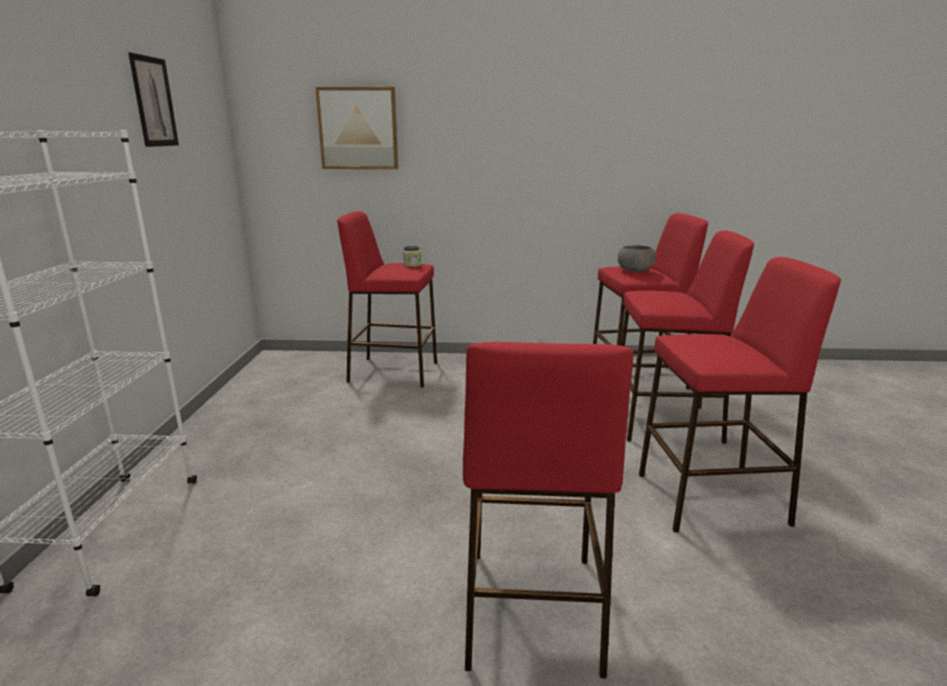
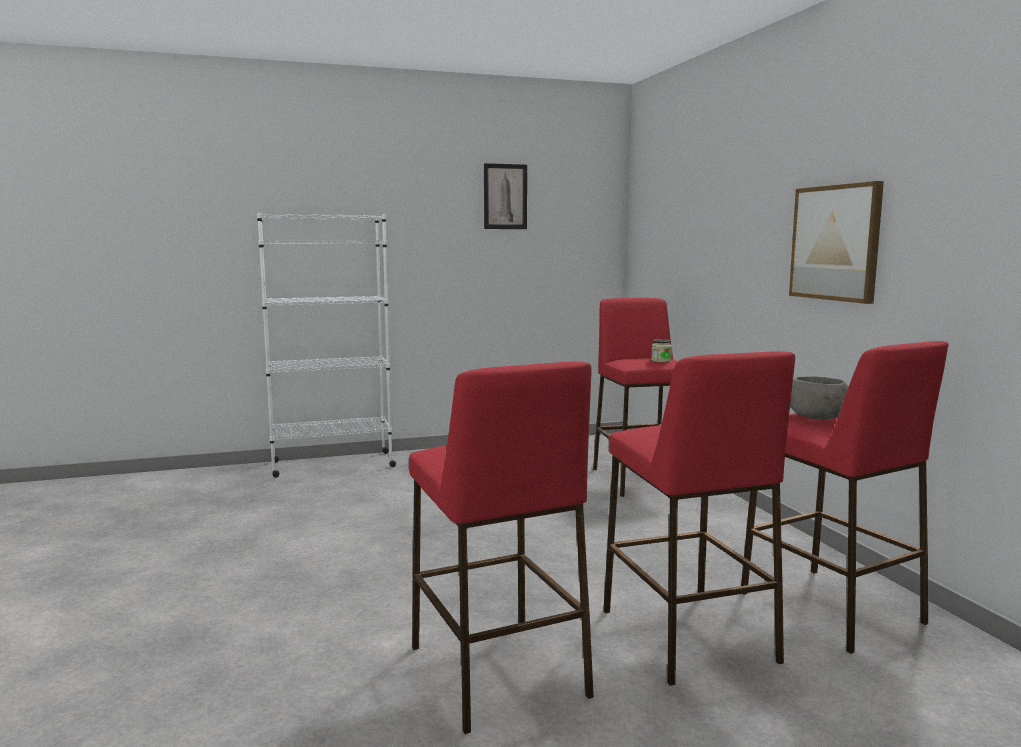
camera: 70 degrees right, 10 degrees down
(358, 128) = (688, 213): picture -> picture (835, 243)
(532, 610) = (278, 589): red stool -> none

